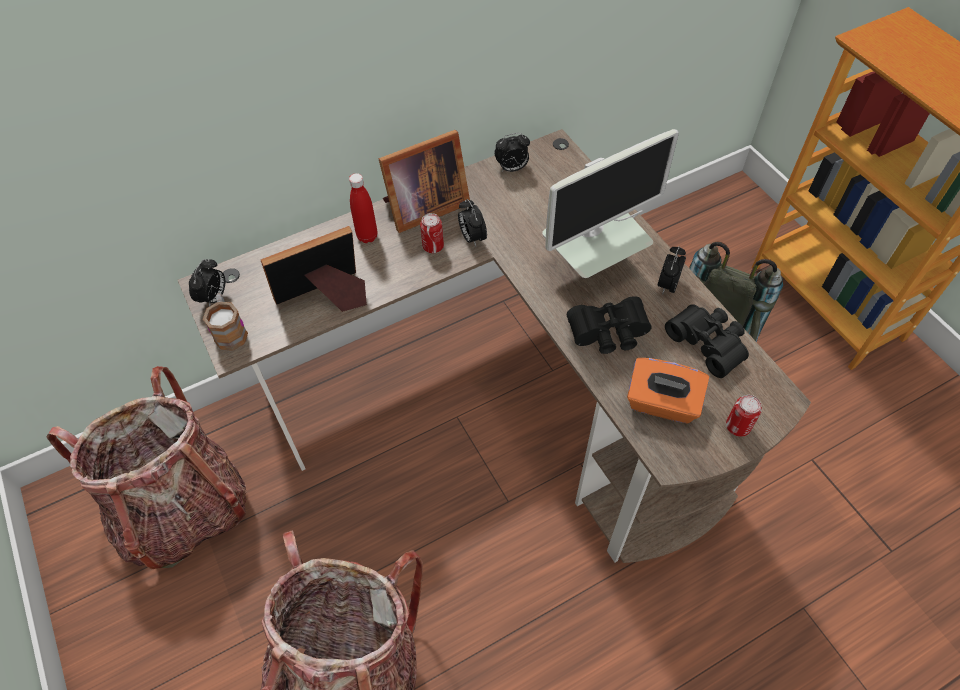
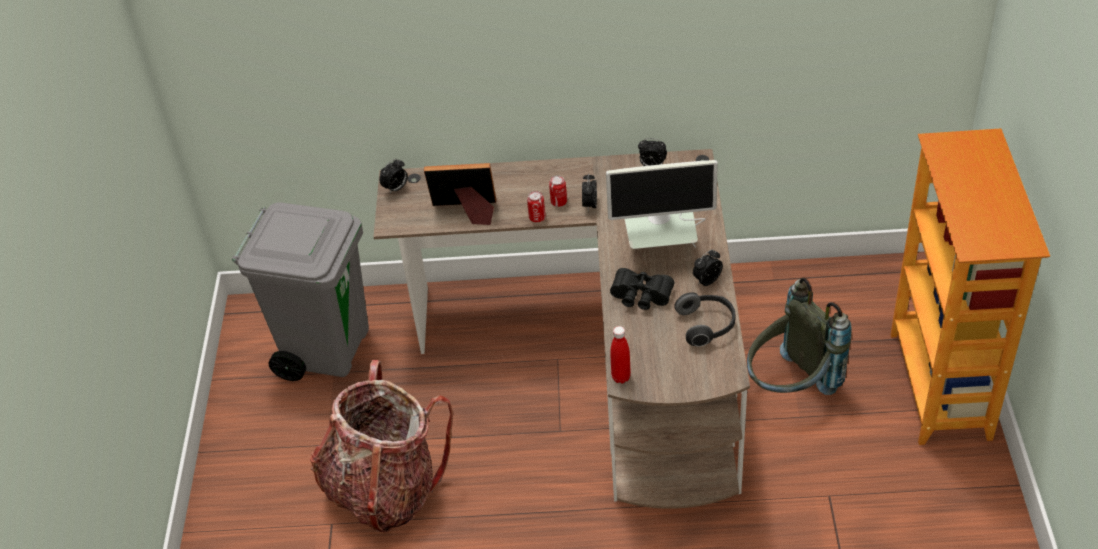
camera: 30 degrees right, 10 degrees down
(183, 509) = (326, 348): backpack -> grey trash can
(230, 331) = (395, 212): mug -> none
(367, 236) = (518, 181): red bottle -> red bottle (621, 377)
(423, 207) = (569, 174): picture frame -> none
(662, 403) = (644, 350): orange tissue box -> none
(708, 342) = (707, 326): black binoculars -> headphones
(737, 426) = (685, 381): can -> can (537, 218)

